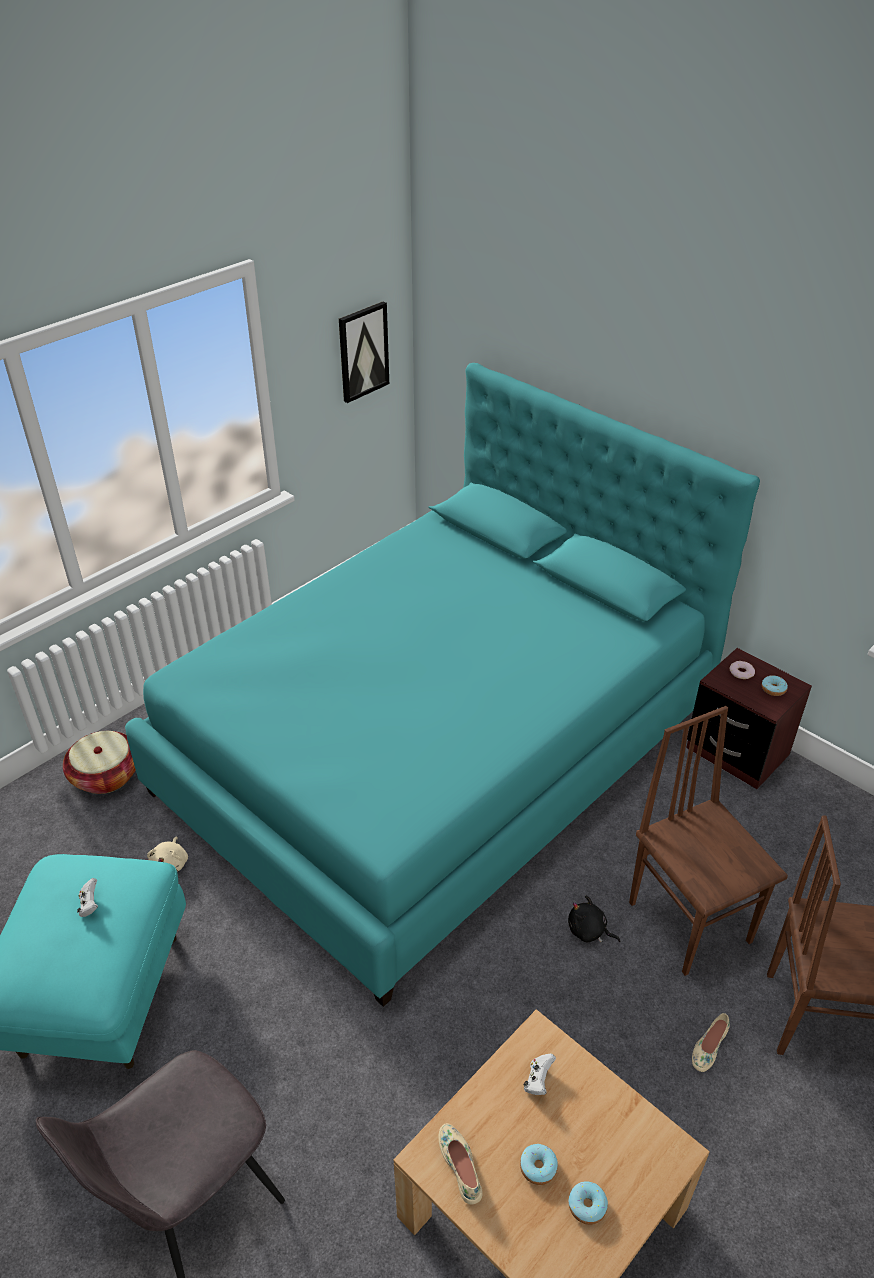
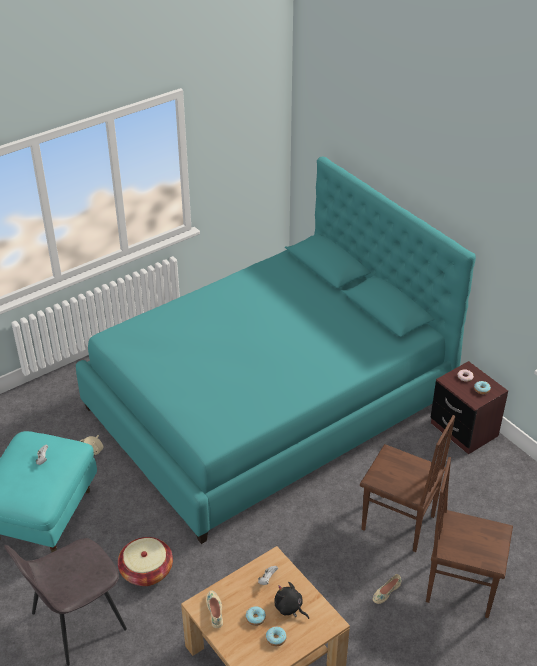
camera: 10 degrees right, 0 degrees up
(106, 775) = (62, 394): basket -> basket (146, 571)
(363, 351) = (254, 141): picture -> none
(589, 931) = (334, 521): black plush toy -> black plush toy (289, 608)
(690, 920) = (398, 524): brown chair -> brown chair turned 135 degrees clockwise

